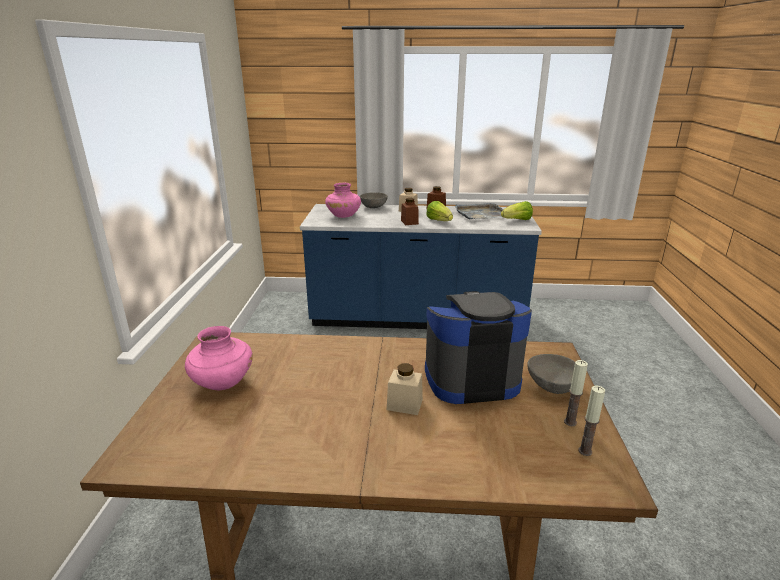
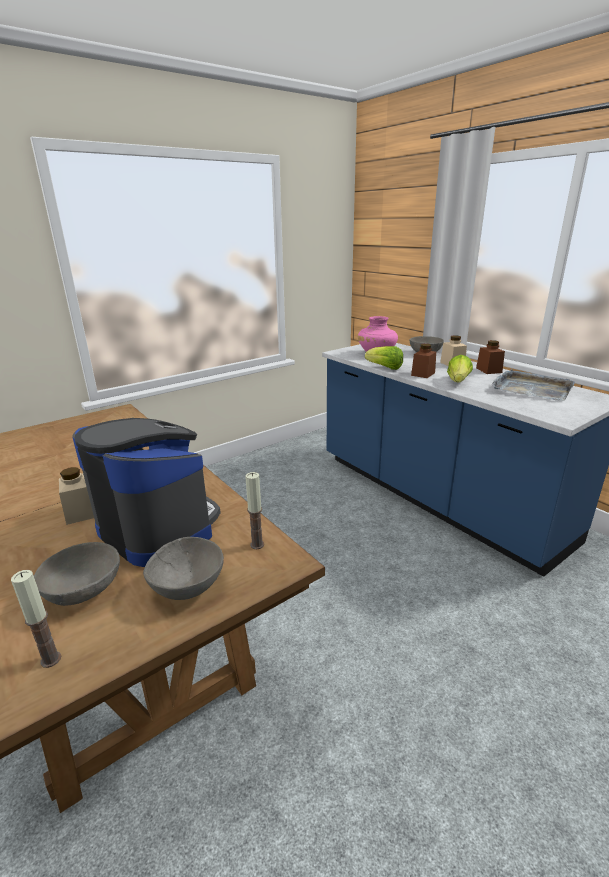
camera: 50 degrees right, 0 degrees up
(222, 383) = (63, 437): pink vase -> none
(517, 220) = (566, 409): lettuce -> lettuce (385, 368)
(522, 424) = (85, 591): none -> grey bowl
(570, 422) = (113, 626): candle -> candle (257, 544)

